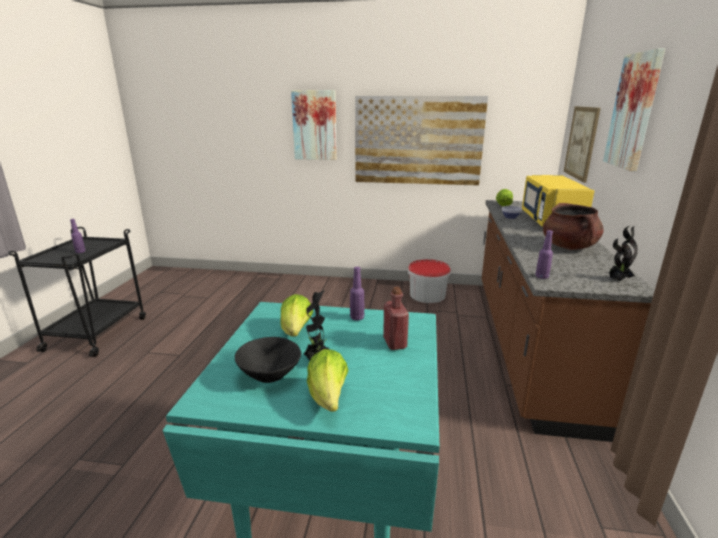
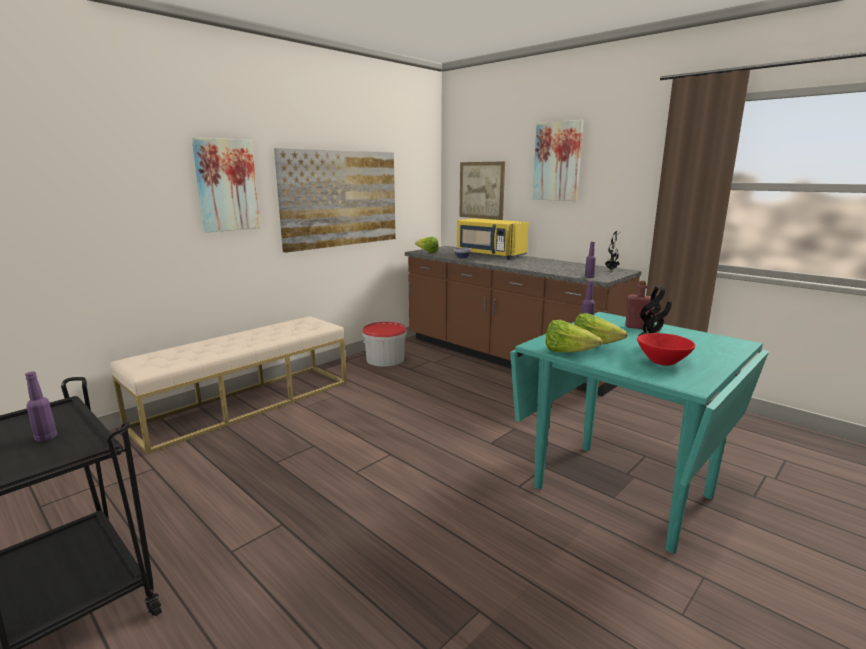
camera: 55 degrees left, 5 degrees down
(270, 376) = (663, 362): black bowl -> red bowl
(298, 285) = (245, 403): none -> beige bench
(328, 398) = (703, 353): lettuce -> lettuce (567, 352)
(569, 247) = (545, 263): brown cooking pot -> none

